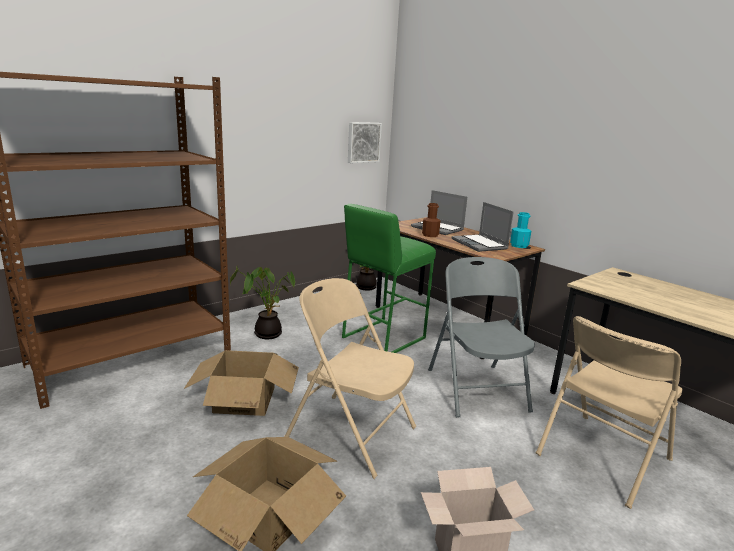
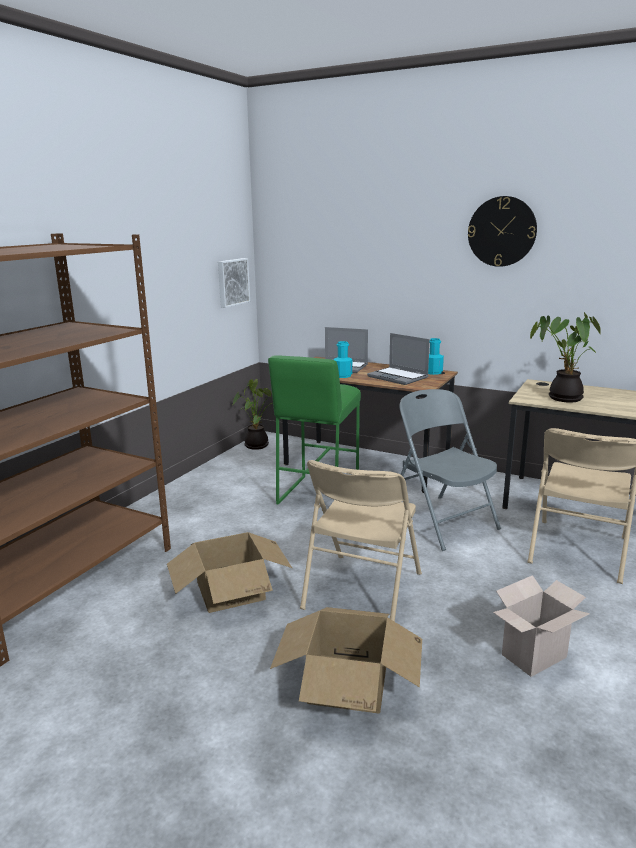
camera: 20 degrees left, 0 degrees up
(267, 333) = (192, 518): potted plant -> potted plant (562, 398)
(352, 432) = (362, 590): beige chair -> beige chair turned 75 degrees counterclockwise
(430, 235) = (342, 376): brown bottle -> turquoise bottle
(606, 109) = (502, 231): none -> wall clock

